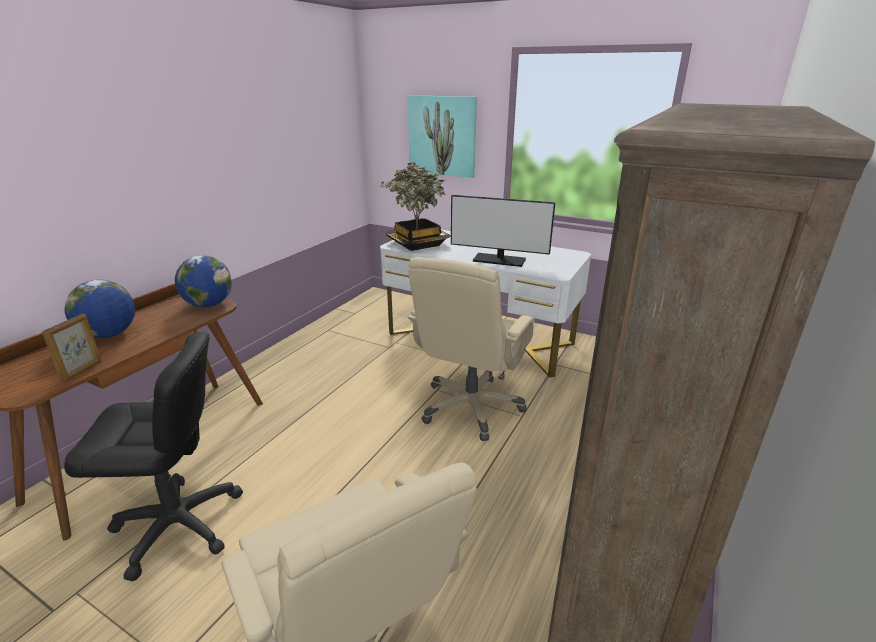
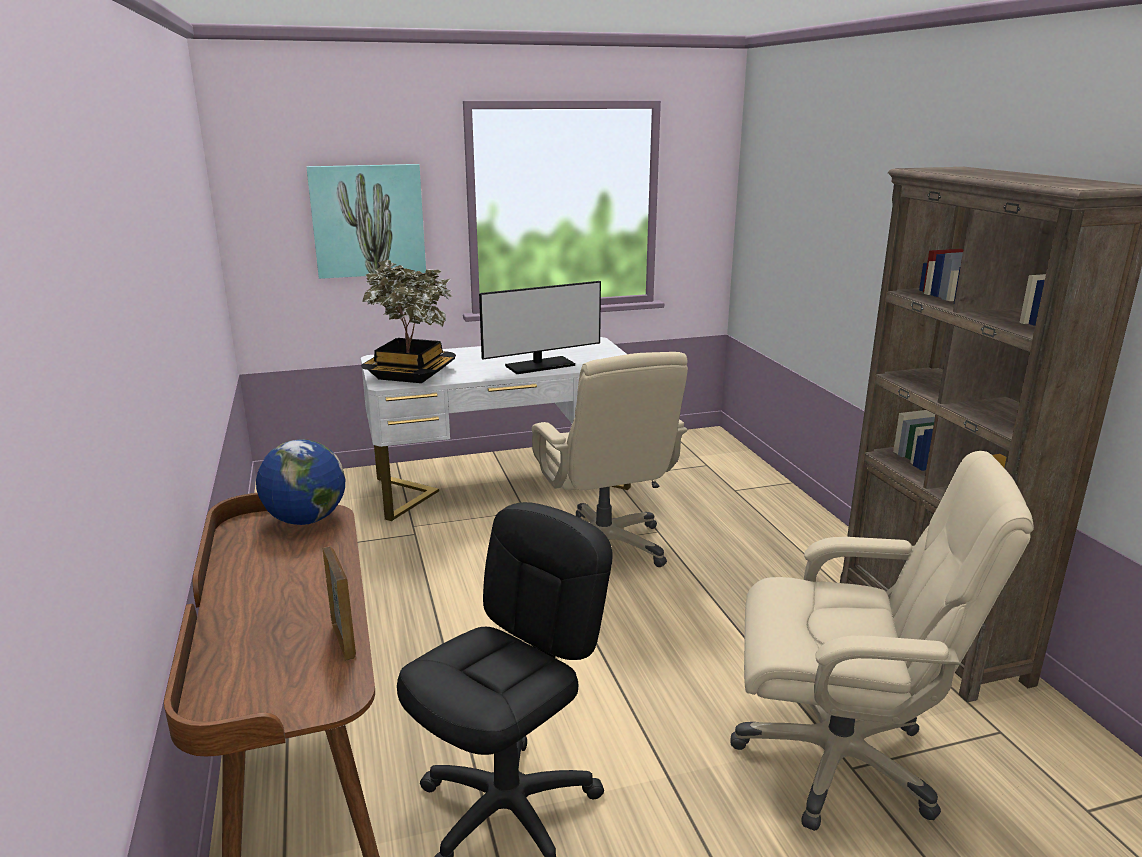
camera: 45 degrees left, 5 degrees down
(109, 335) = (257, 602): globe -> none

